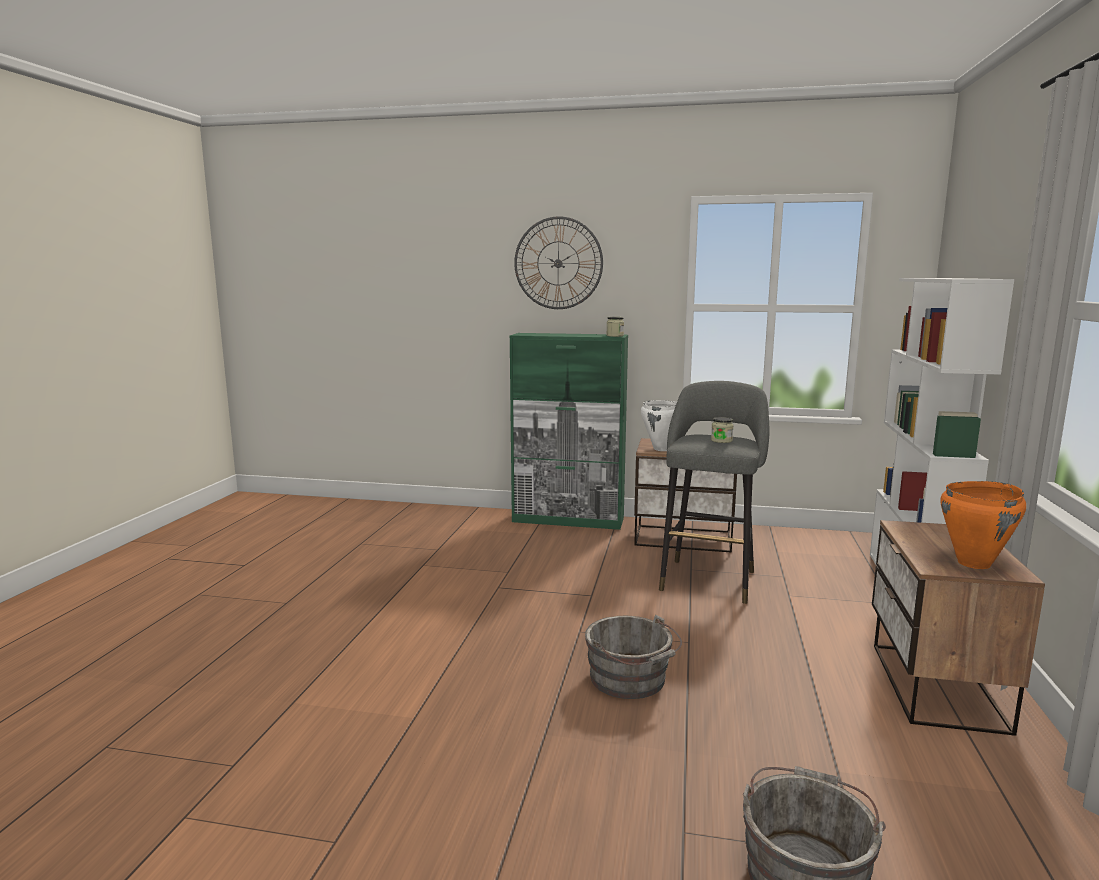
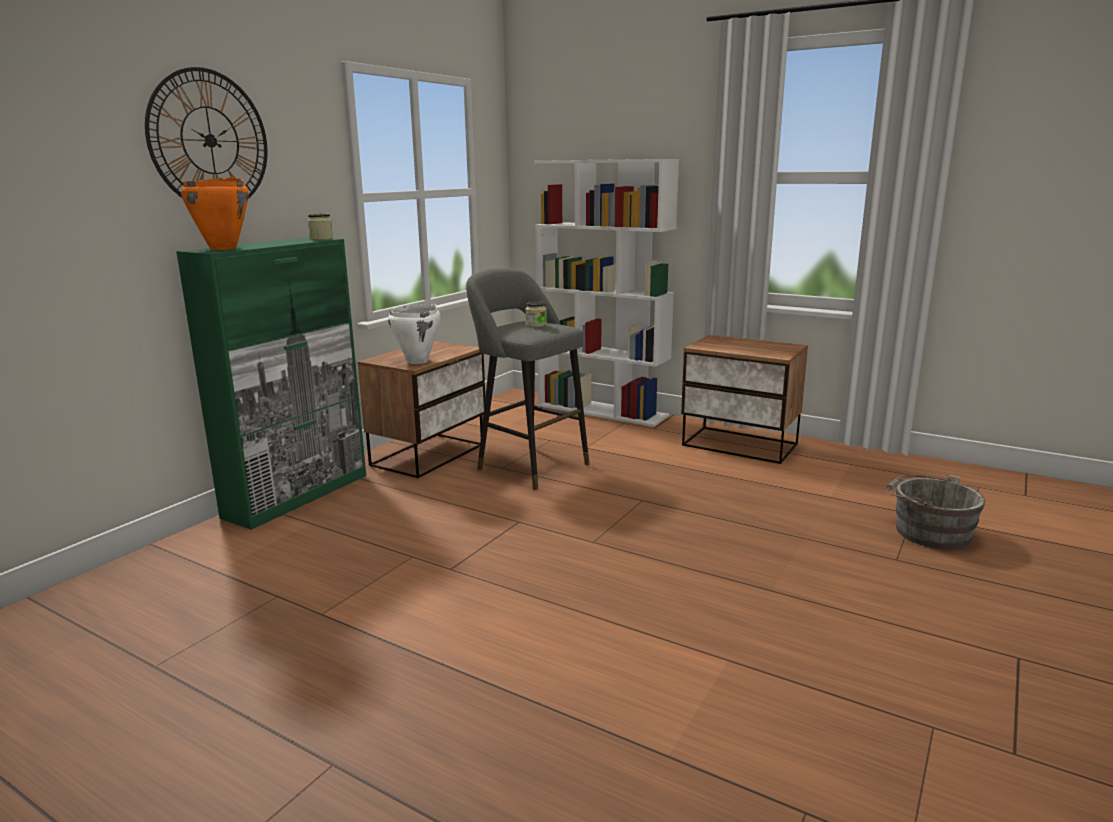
camera: 70 degrees left, 5 degrees up
(631, 680) = (696, 536): grey bucket -> none
(974, 563) = (775, 348): orange cooking pot -> orange cooking pot (224, 248)

